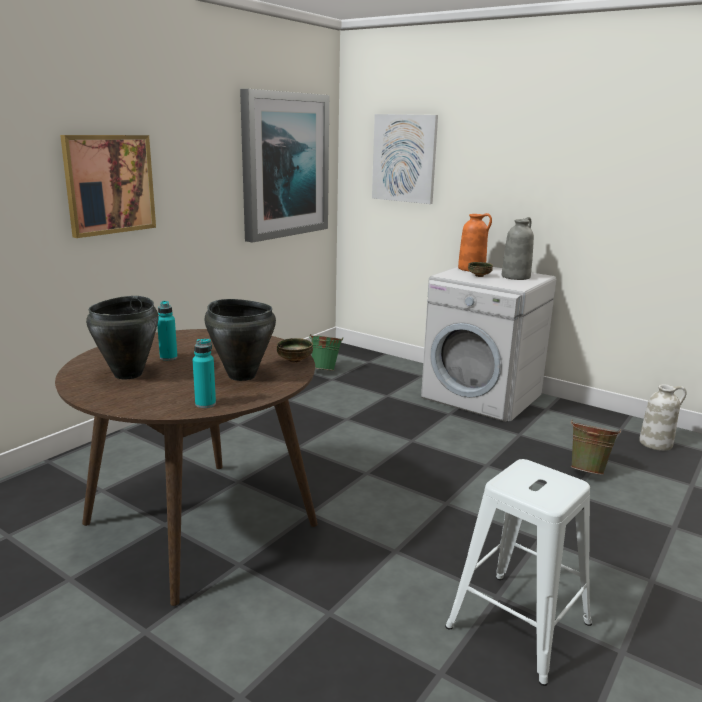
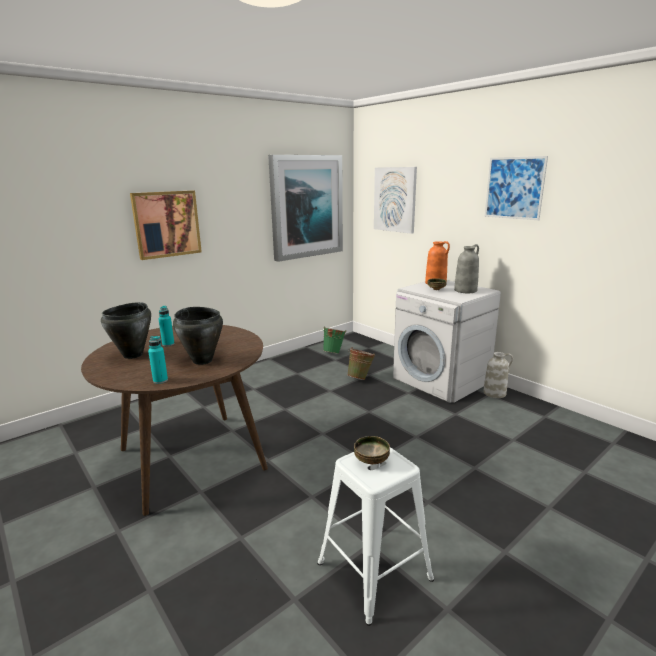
camera: 15 degrees right, 0 degrees up
(295, 360) = (248, 351): bowl -> bowl (372, 461)
(575, 146) = (514, 188): none -> picture
(588, 470) = (498, 449): green bucket -> green bucket (360, 378)
(656, 443) = (570, 432): white vase -> white vase (495, 393)

